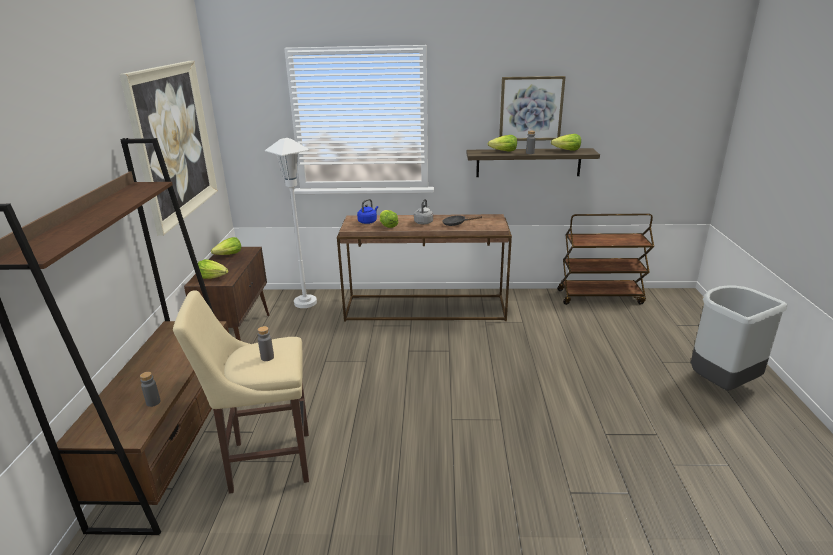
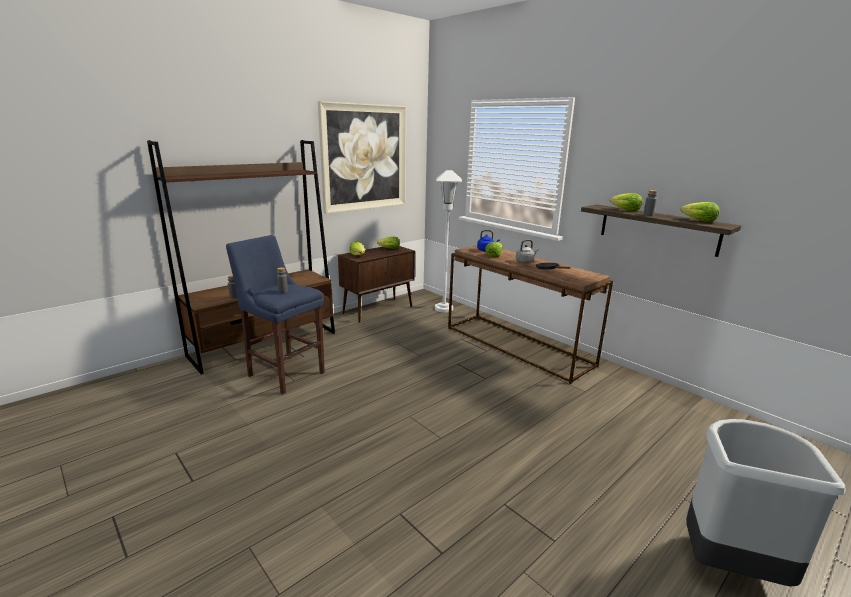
camera: 45 degrees right, 5 degrees down
(265, 461) = (284, 373): beige stool -> blue stool
(531, 108) = (668, 168): picture -> none
(600, 296) = (714, 413): brown cart -> none

